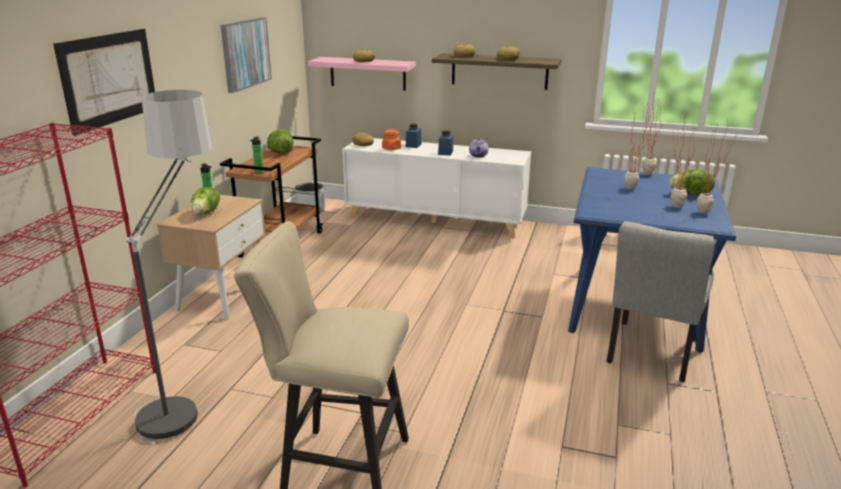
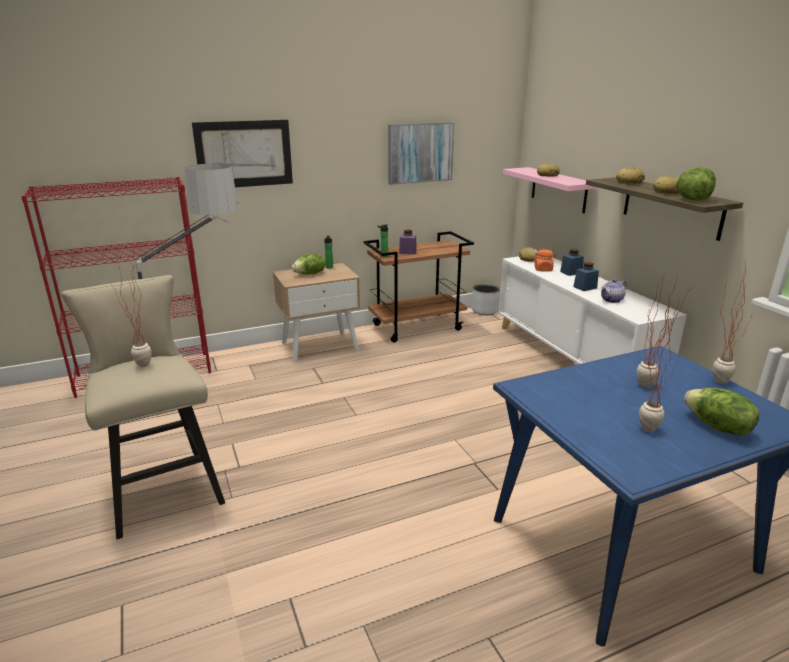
camera: 50 degrees right, 0 degrees up
(271, 163) = (407, 252): none -> purple jar
(280, 152) = (434, 246): lettuce -> lettuce (692, 199)
(649, 354) = (531, 598): grey chair -> none
(708, 213) = (668, 457): potted plant -> potted plant (141, 368)

